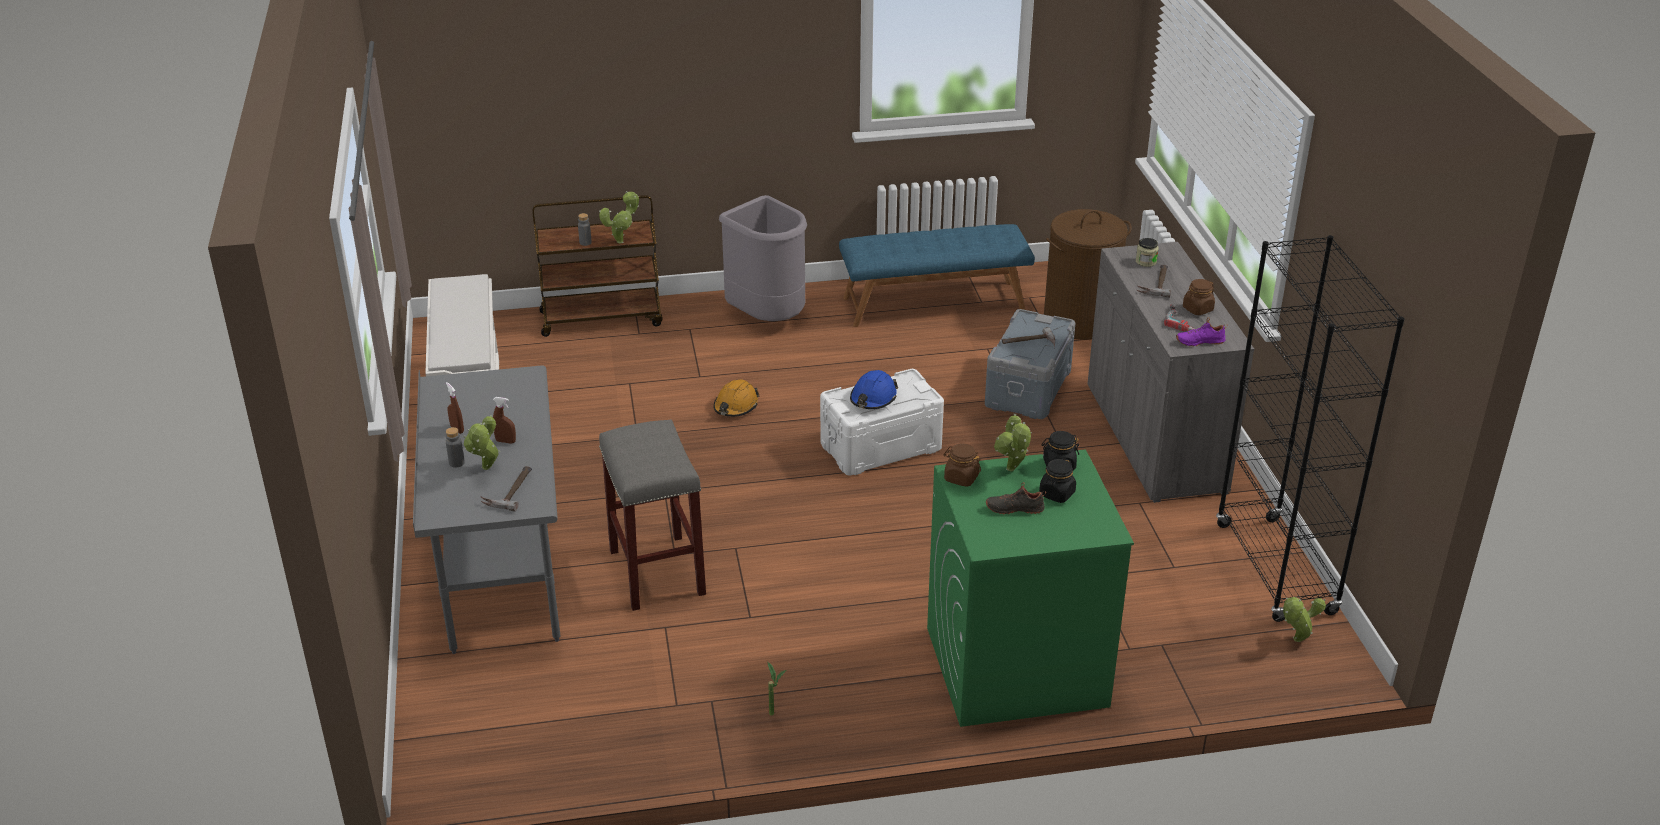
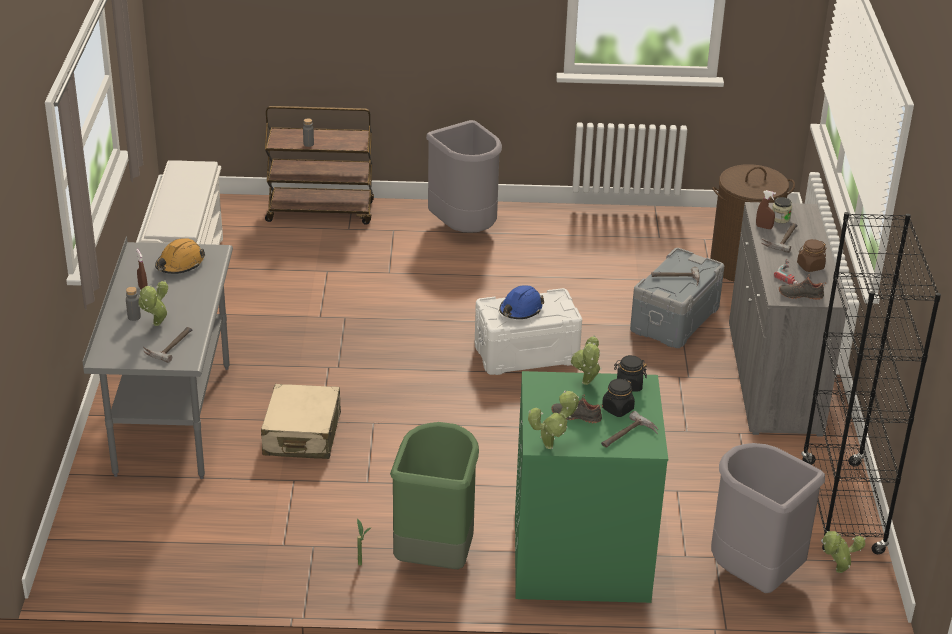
camera: 10 degrees right, 0 degrees up
(505, 441) = (179, 304): brown spray bottle -> brown spray bottle (764, 227)
(622, 241) = (340, 146): potted plant -> potted plant (552, 445)
(658, 573) = (302, 434): grey stool -> beige suitcase
(735, 406) = (412, 302): orange hard hat -> orange hard hat (179, 264)
(853, 691) = (434, 556): none -> green trash can
(933, 303) = (615, 233): blue bench -> none
(961, 478) = (540, 384): brown jar -> none
(1081, 524) = (628, 437): none -> hammer
(1199, 341) = (800, 295): purple shoe -> black shoe
(1209, 660) = (753, 576): none -> grey trash can

